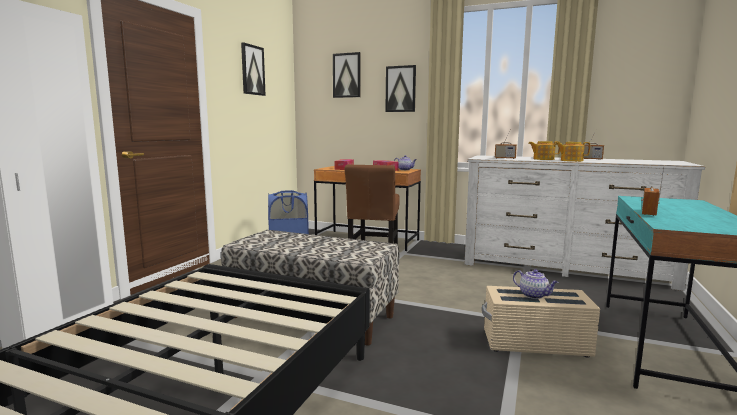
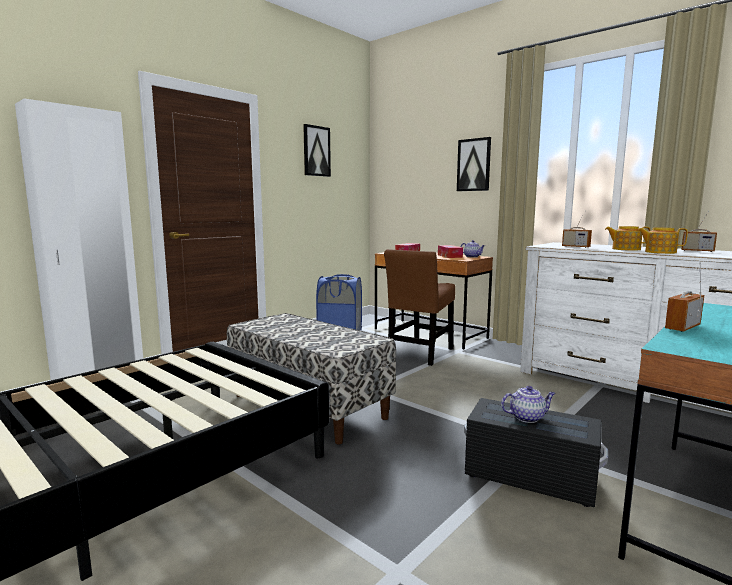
camera: 20 degrees right, 0 degrees up
(347, 75) = (419, 152): picture -> none
(534, 295) = (527, 417): teapot -> teapot turned 75 degrees counterclockwise
(535, 344) = (529, 477): beige storage box -> black storage box

